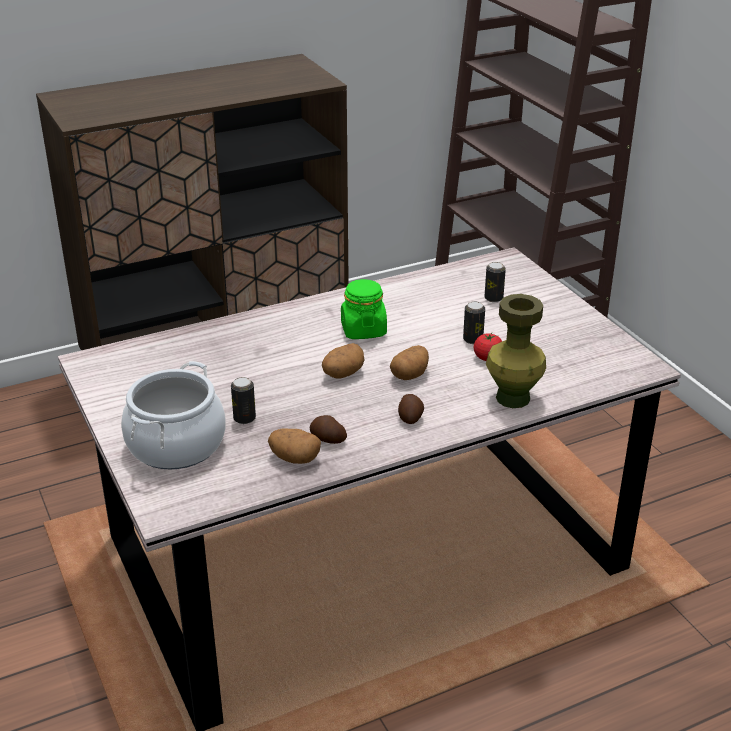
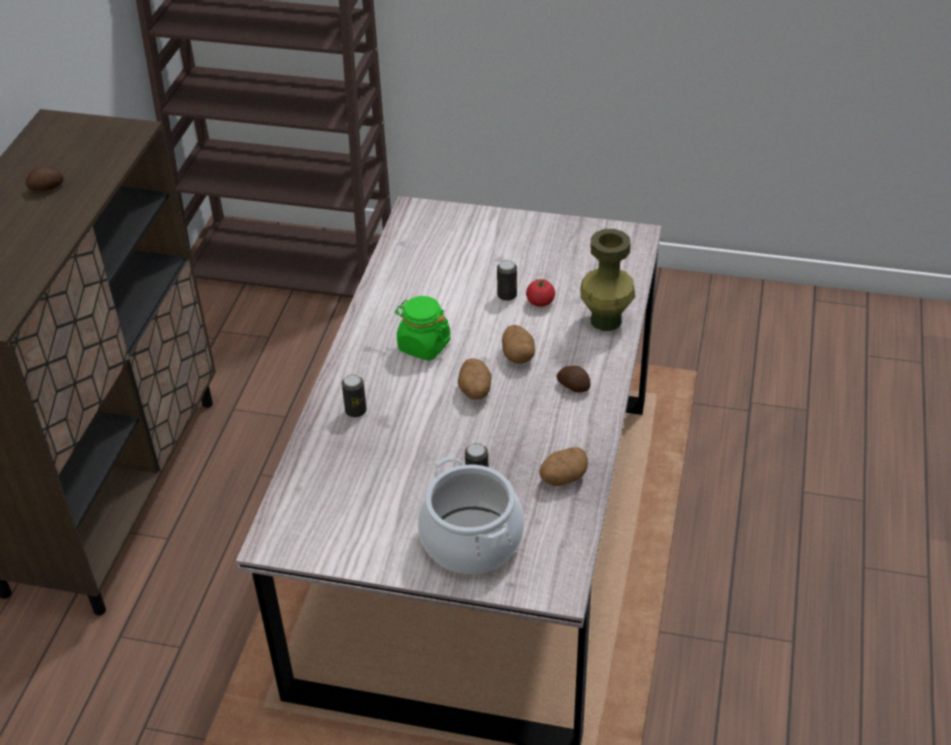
camera: 50 degrees left, 10 degrees up
(327, 439) = (556, 446): potato -> potato (47, 188)
(493, 298) = (461, 251): can -> can (356, 411)

